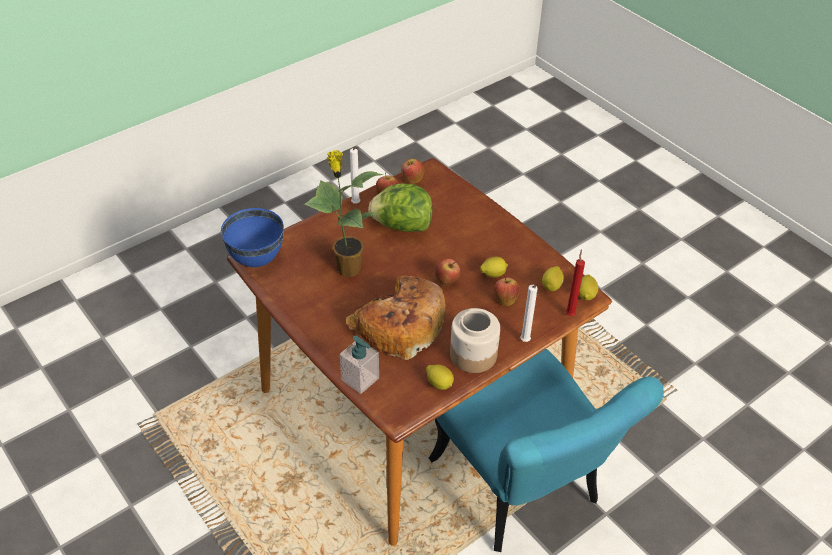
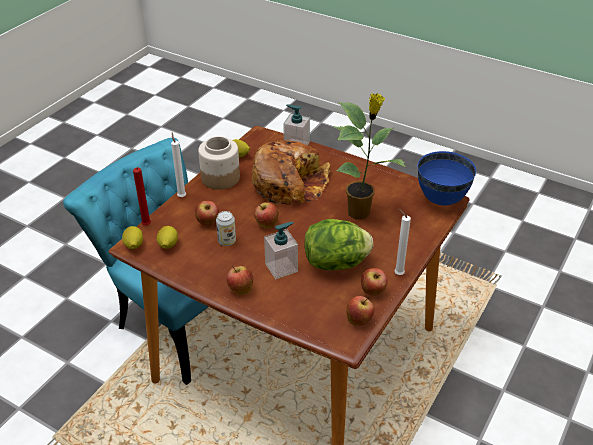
camera: 160 degrees right, 5 degrees down
(452, 235) = (281, 267): none -> soap dispenser
(493, 274) = (227, 241): lemon -> can
(496, 227) = (240, 289): none -> apple

